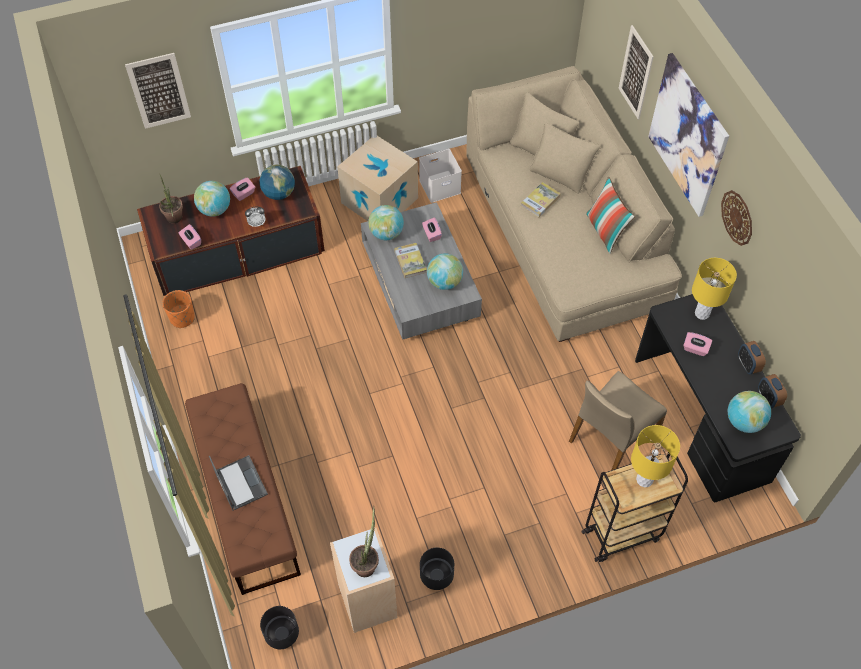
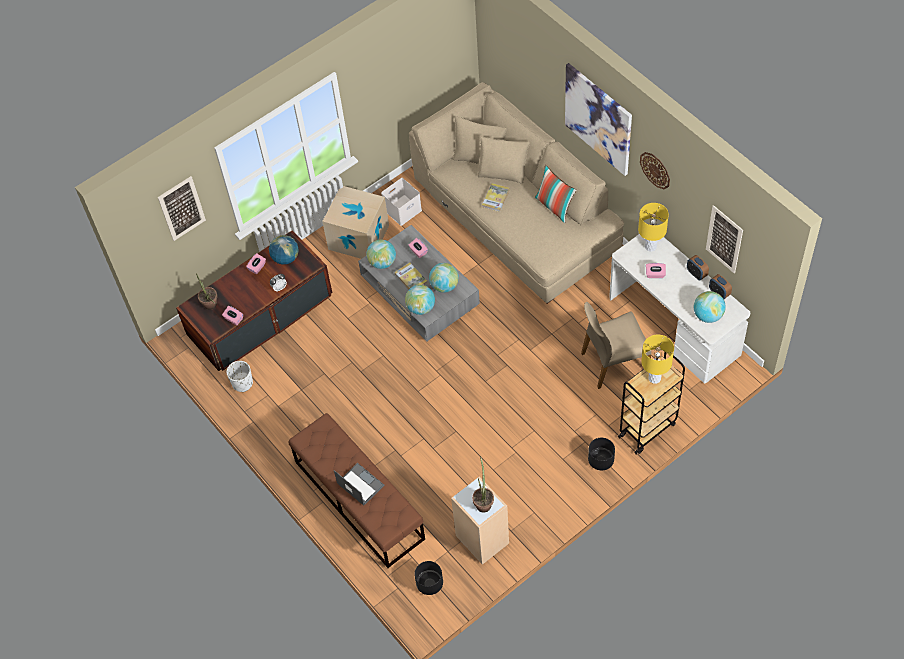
camera: 15 degrees left, 0 degrees up
(182, 318) = (242, 383): orange planter -> white planter
(215, 209) = (240, 287): globe -> globe (421, 307)
(436, 575) = (525, 504): black planter -> black planter (600, 461)
(612, 438) = (614, 362): beige chair -> beige chair turned 45 degrees clockwise
(636, 73) = (540, 79): picture -> picture (724, 239)
(702, 418) = (674, 325): black desk -> white desk

